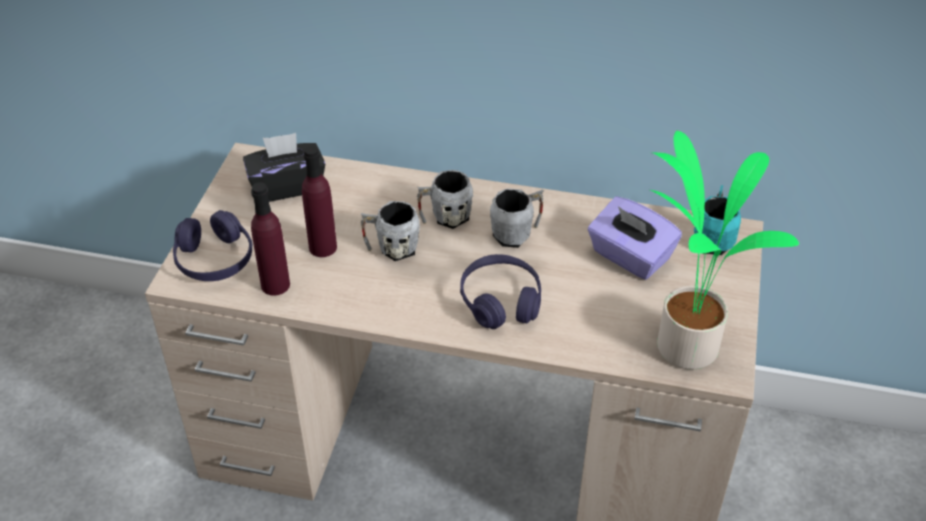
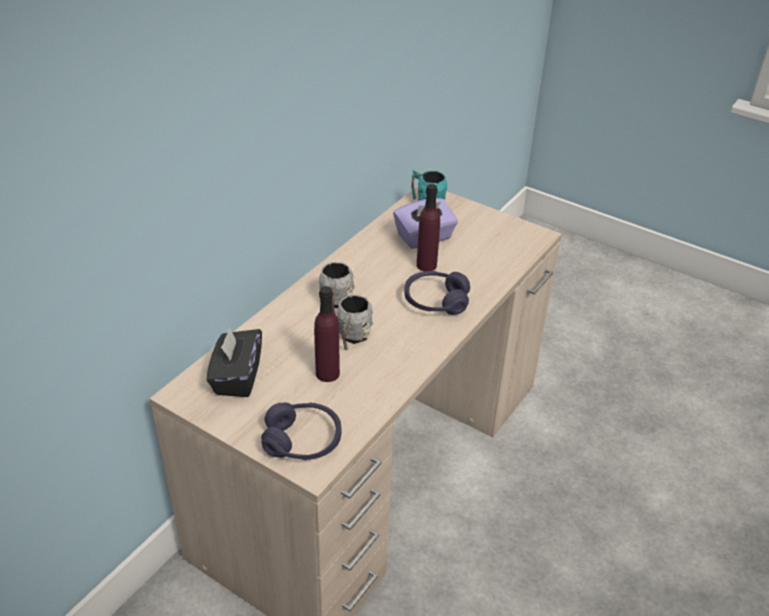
camera: 70 degrees left, 5 degrees down
(275, 285) = (355, 409): purple bottle -> purple bottle (426, 265)
(517, 234) = (374, 276): grey mug -> none
(686, 344) = (510, 241): potted plant -> none

